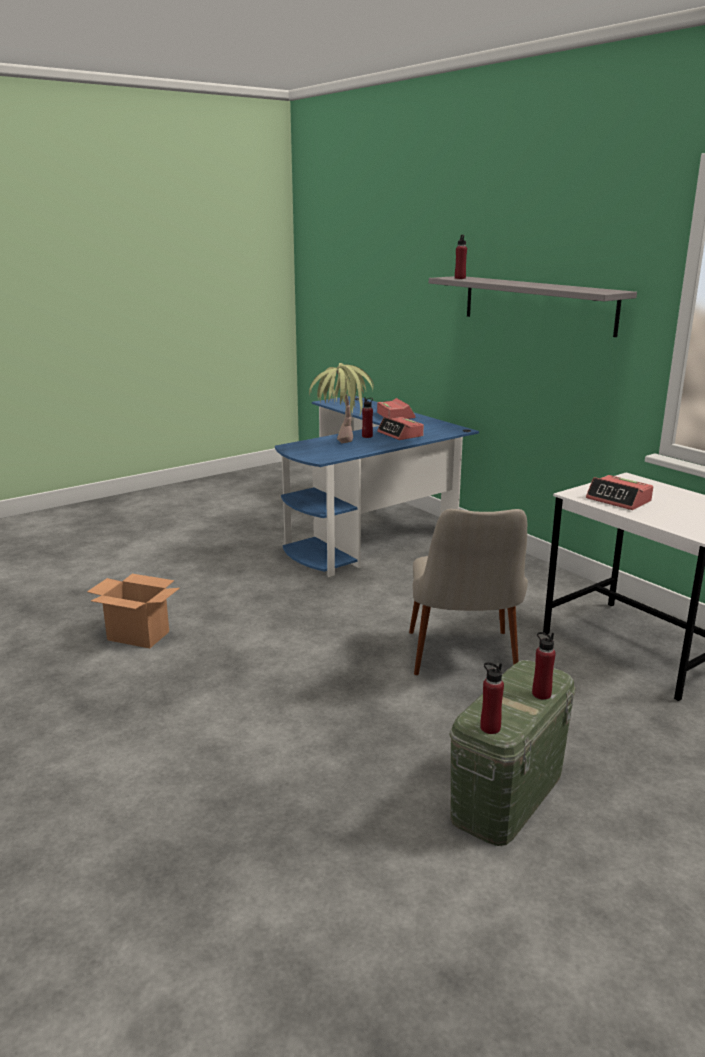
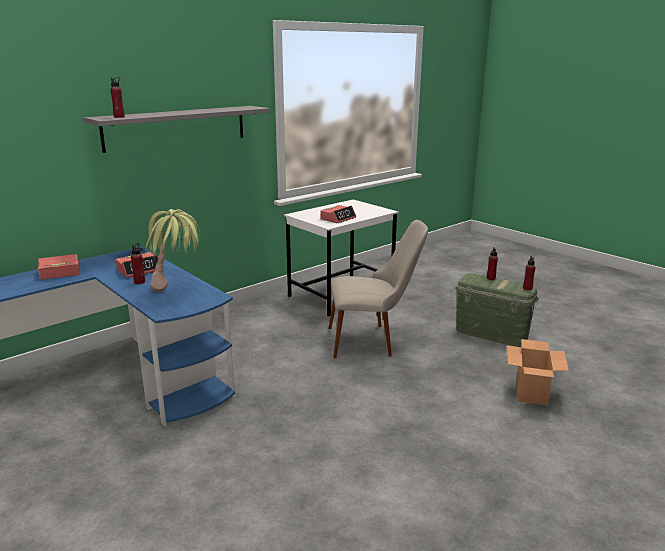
camera: 95 degrees left, 0 degrees up
(137, 636) = (367, 497): cardboard box -> cardboard box (531, 393)

